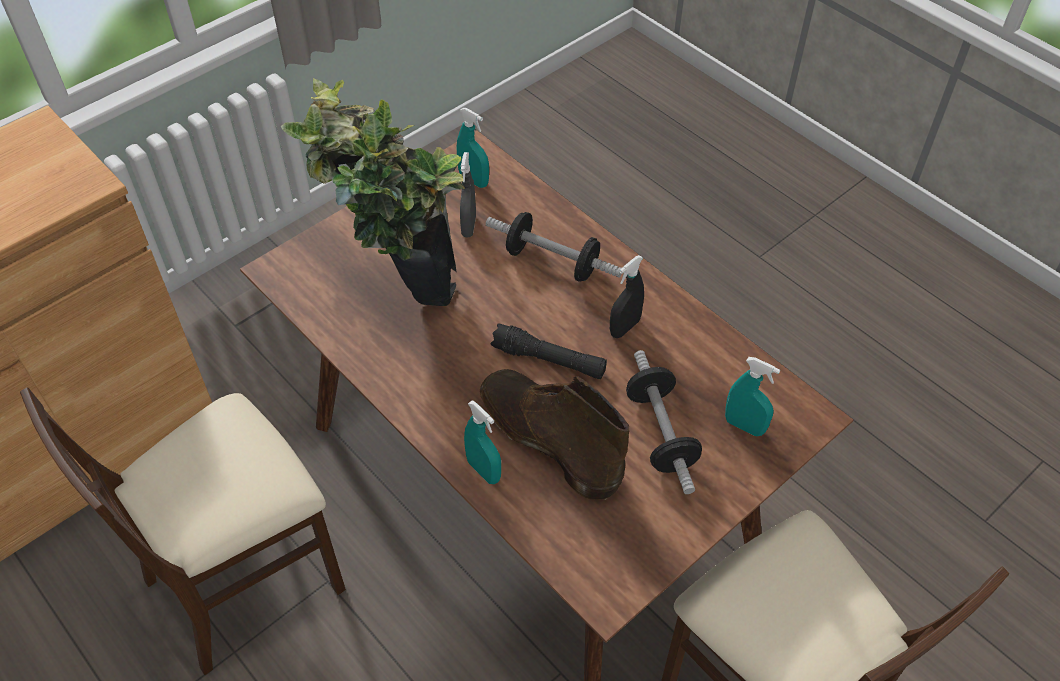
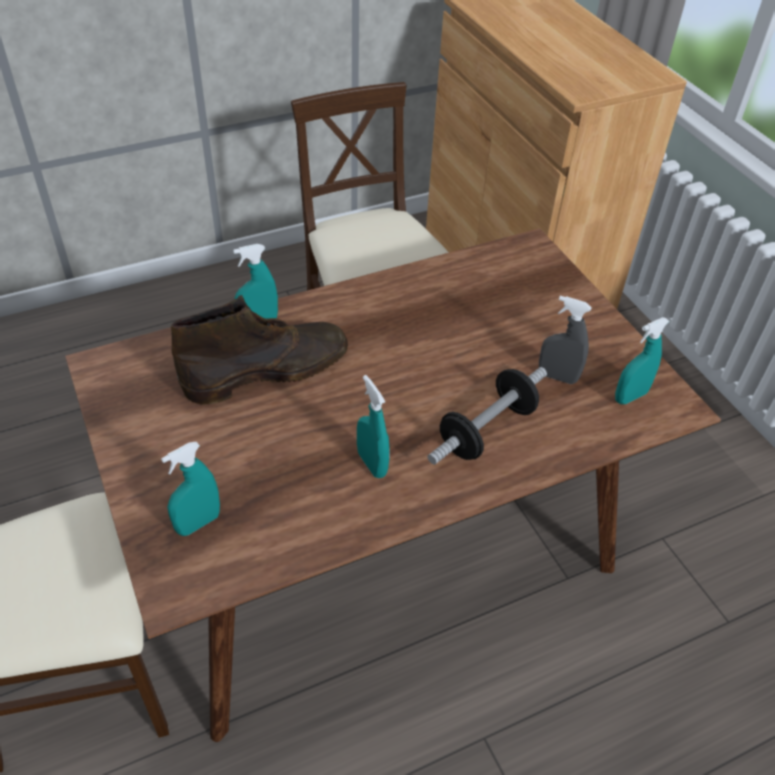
camera: 105 degrees right, 5 degrees down
(398, 291) = (481, 311): potted plant -> none
(549, 360) = (355, 393): black flashlight -> none
(624, 327) = (372, 464): black spray bottle -> turquoise spray bottle
(660, 433) = (228, 450): dumbbell -> none

